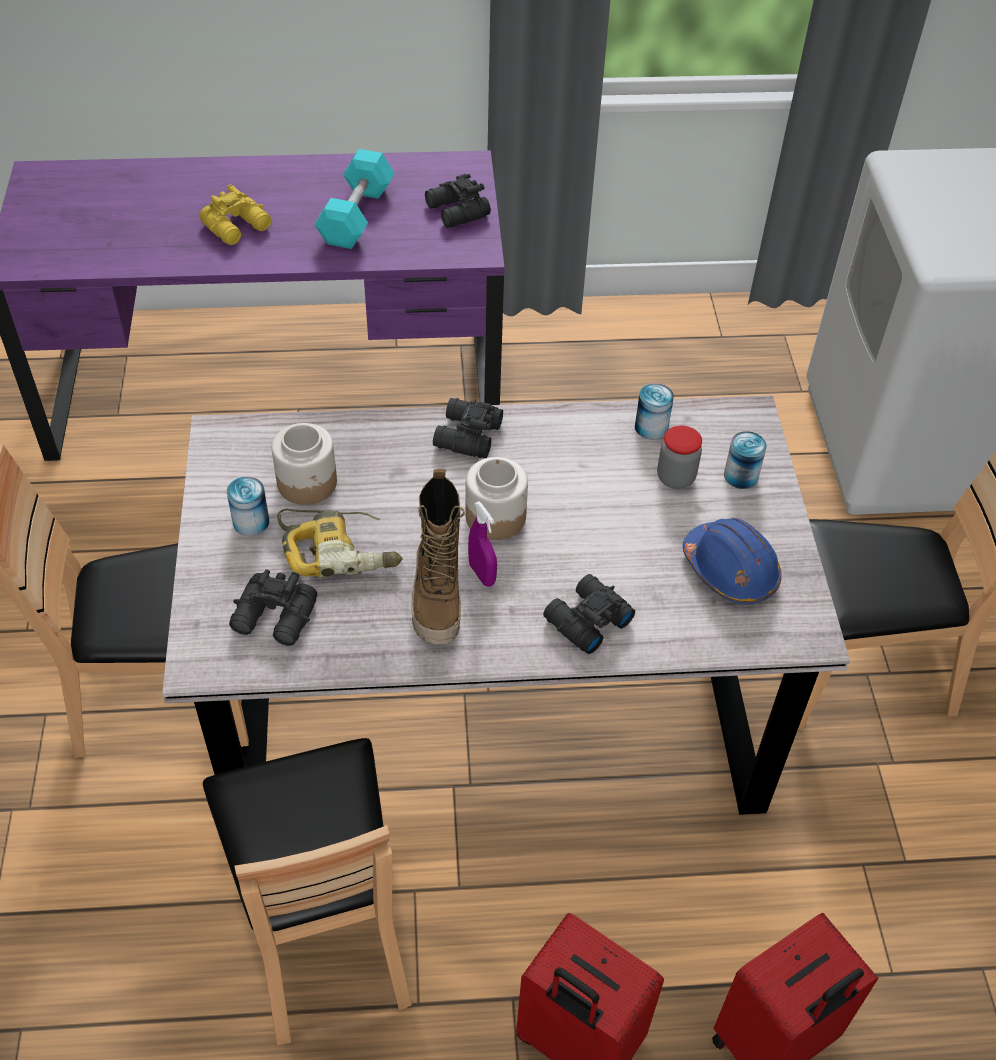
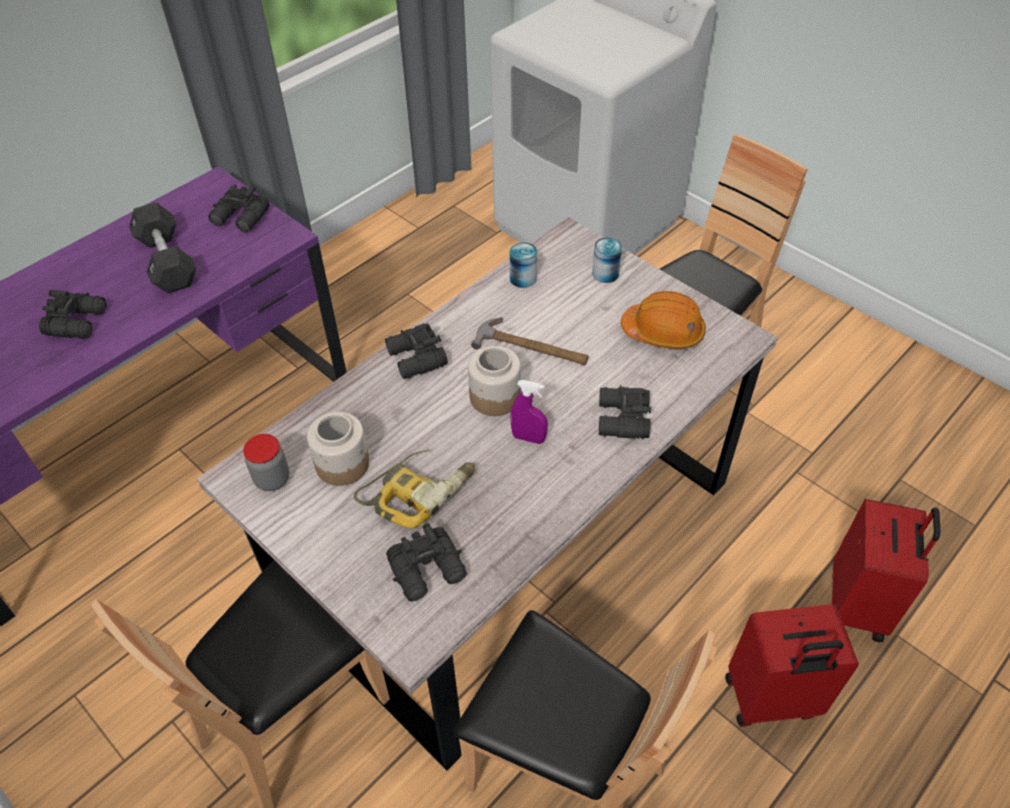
camera: 40 degrees left, 0 degrees up
(238, 227) = (78, 321): yellow binoculars -> black binoculars
(251, 522) = (333, 519): can -> none
(356, 215) = (167, 261): turquoise dumbbell -> black dumbbell
(438, 598) = (519, 473): boot -> none
(581, 497) = (532, 348): none -> hammer
(675, 478) = (571, 299): jar -> jar (272, 479)
(730, 570) = (663, 332): blue hard hat -> orange hard hat

